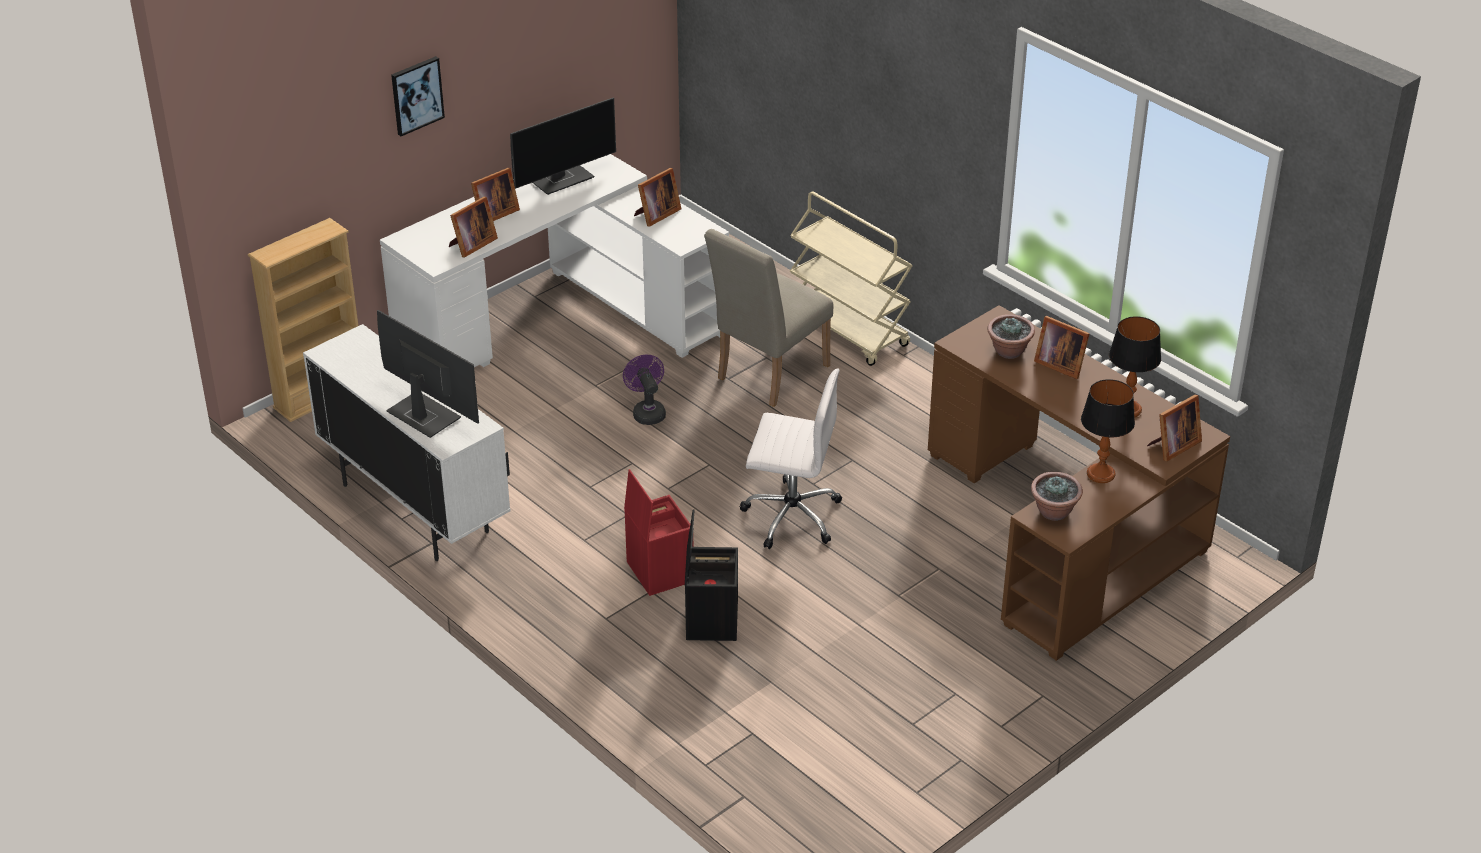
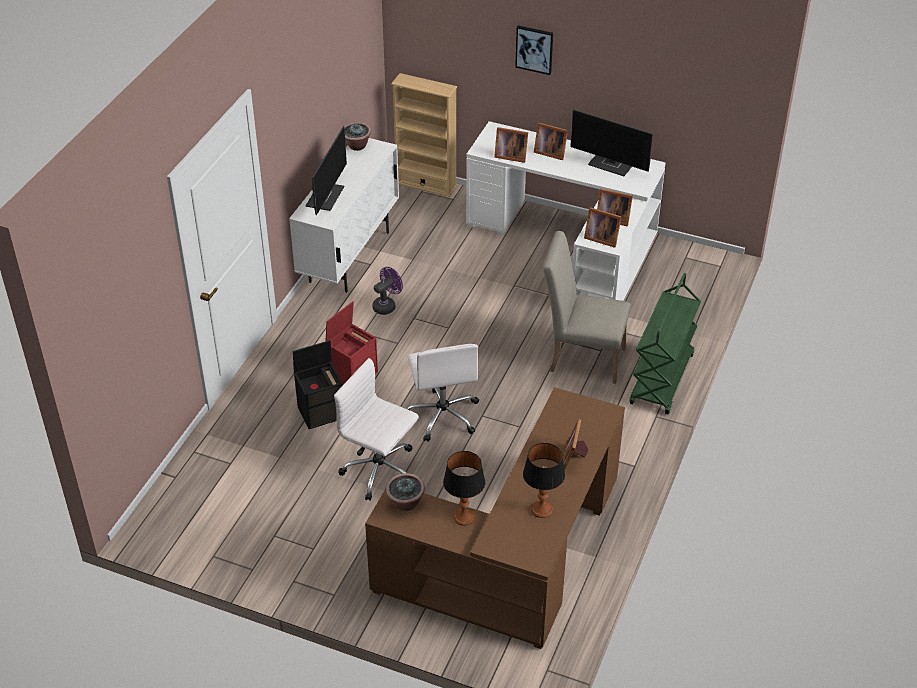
camera: 65 degrees right, 5 degrees up
(647, 412) = (503, 316): purple fan -> purple fan (387, 305)
(848, 331) = (662, 380): beige cart -> green cart
(854, 596) = (380, 470): none -> white office chair
(1009, 352) = (569, 427): potted plant -> potted plant (357, 146)
(1172, 446) = (512, 546): picture frame -> picture frame (601, 238)

